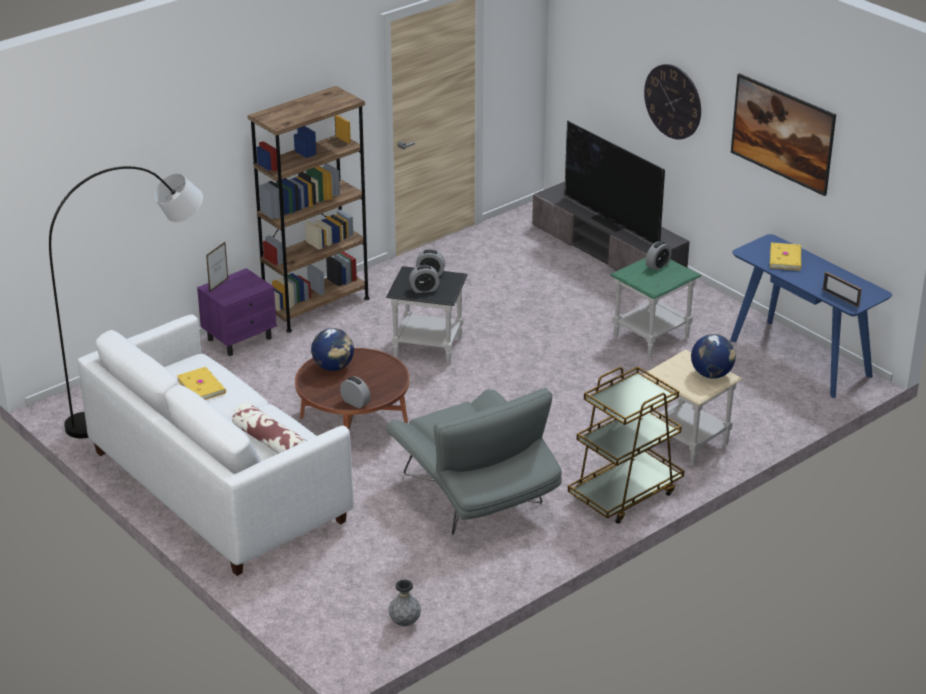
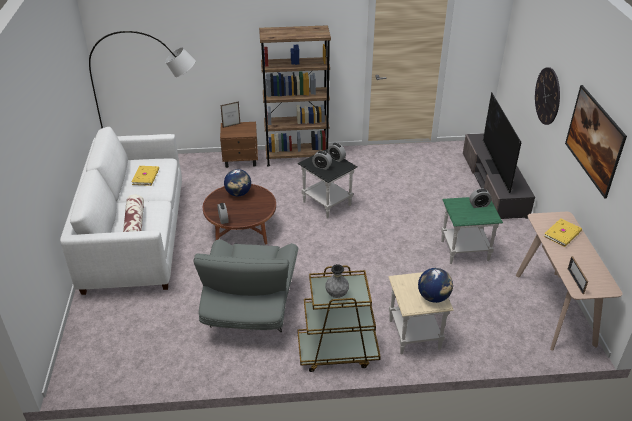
camera: 35 degrees right, 5 degrees up
(240, 338) = (241, 160): purple nightstand -> brown nightstand
(405, 622) = (121, 373): grey vase -> grey vase (337, 295)
(800, 358) = (554, 308): blue console table -> beige console table

